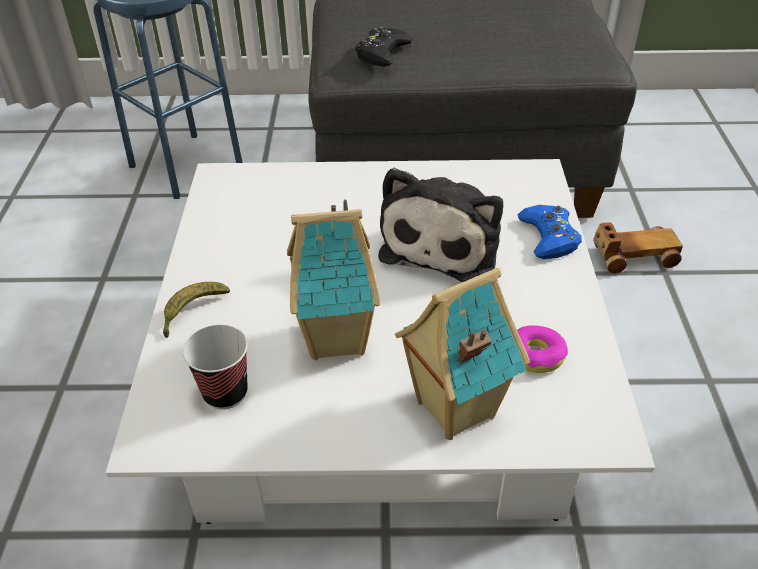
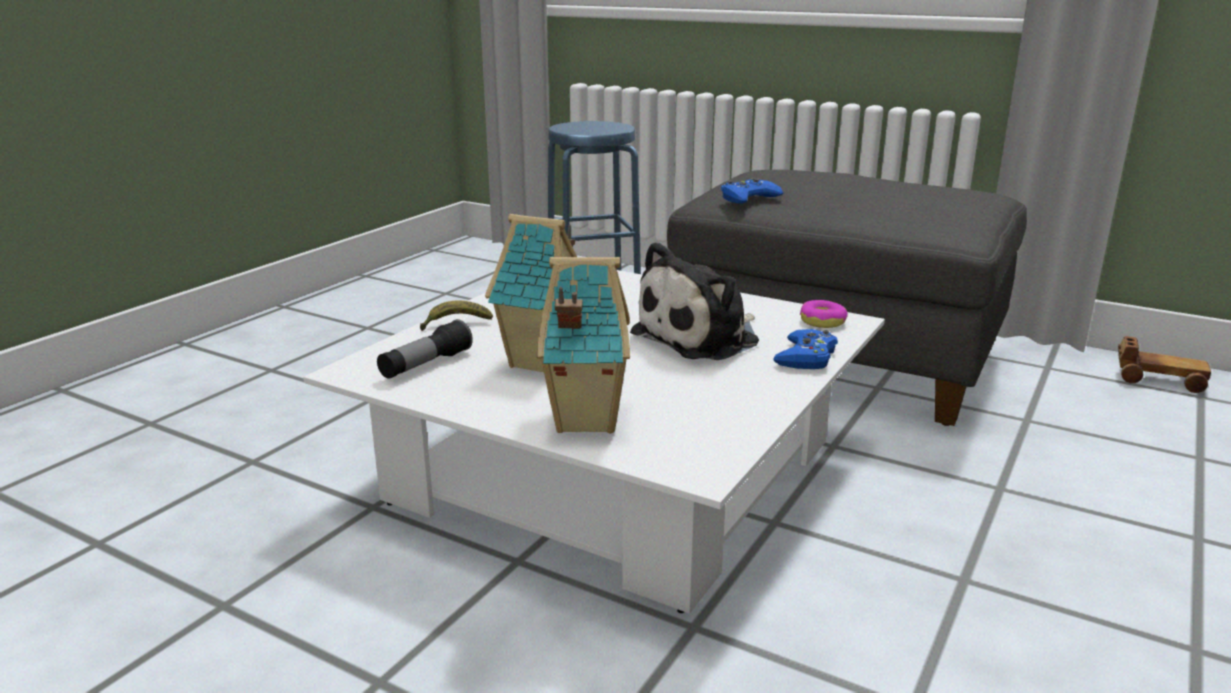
camera: 30 degrees right, 20 degrees down
(225, 393) = (426, 365): cup -> flashlight
(382, 53) = (748, 198): black game controller -> blue game controller
(537, 355) = (698, 414): donut -> donut (822, 321)
(633, 257) = (972, 467): toy car -> toy car (1157, 379)

